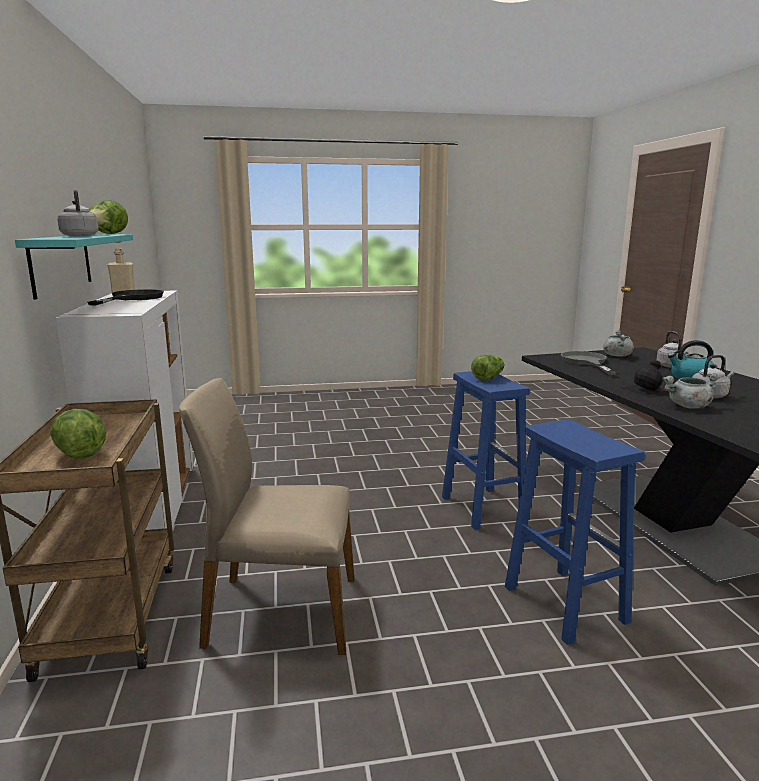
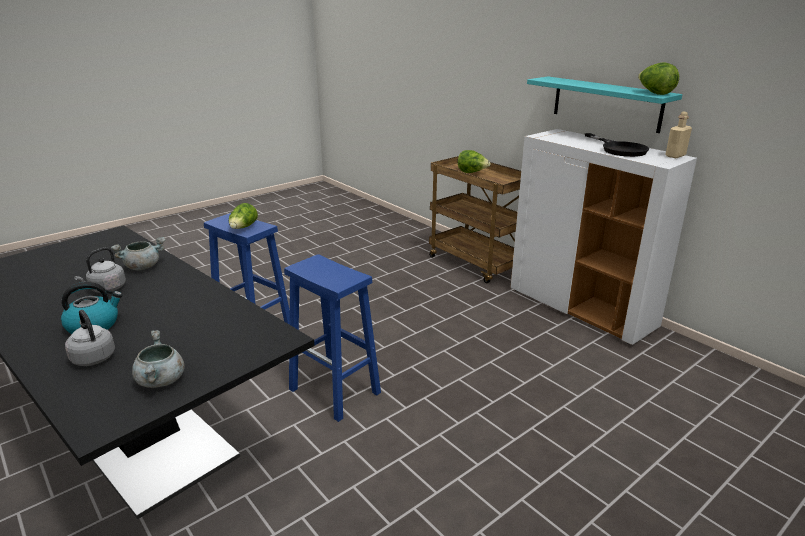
camera: 150 degrees right, 10 degrees up
(79, 236) = (591, 84): grey kettle -> none
(280, 611) = (405, 284): beige chair -> none
(488, 378) = (330, 275): lettuce -> lettuce (243, 228)
(586, 362) = (218, 338): grey frying pan -> none
(649, 390) = (164, 285): black bottle -> none

